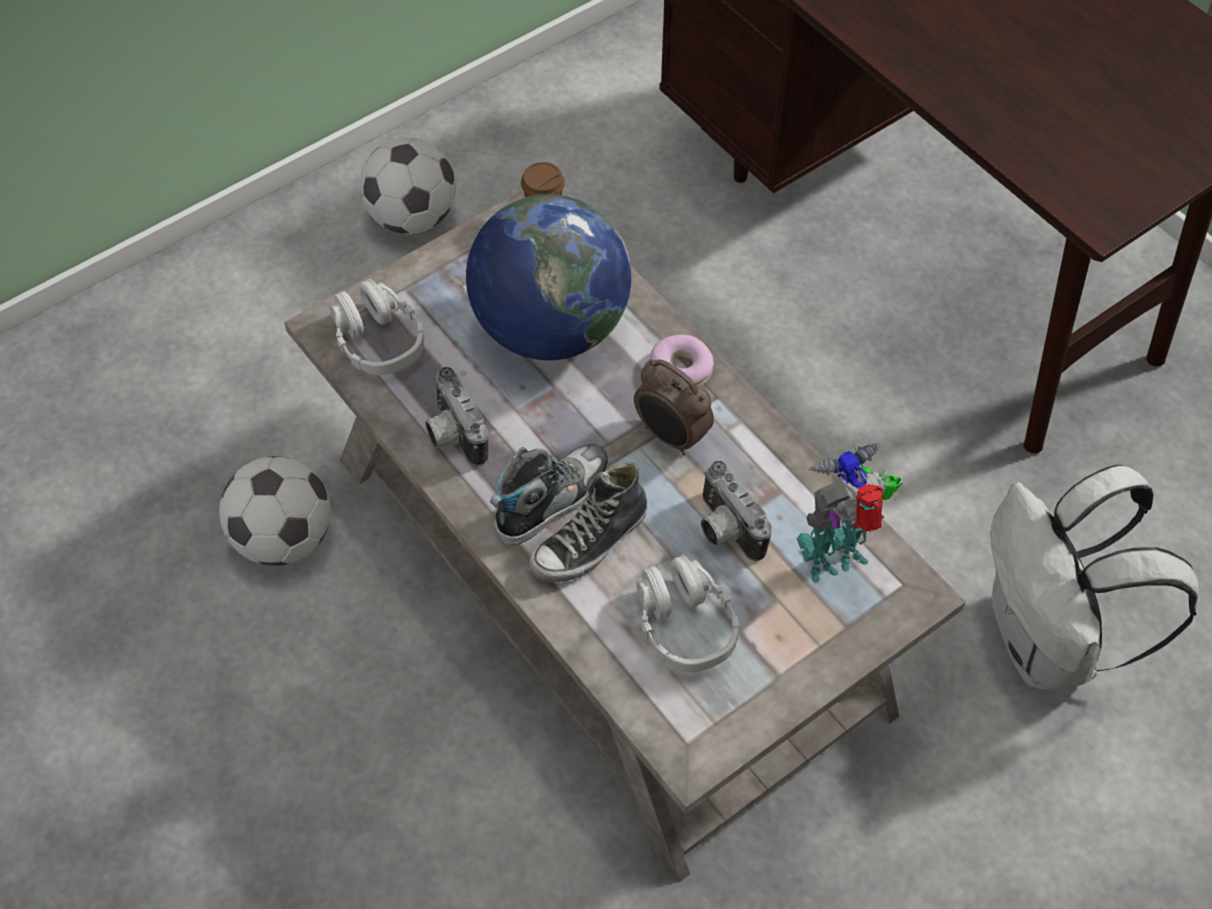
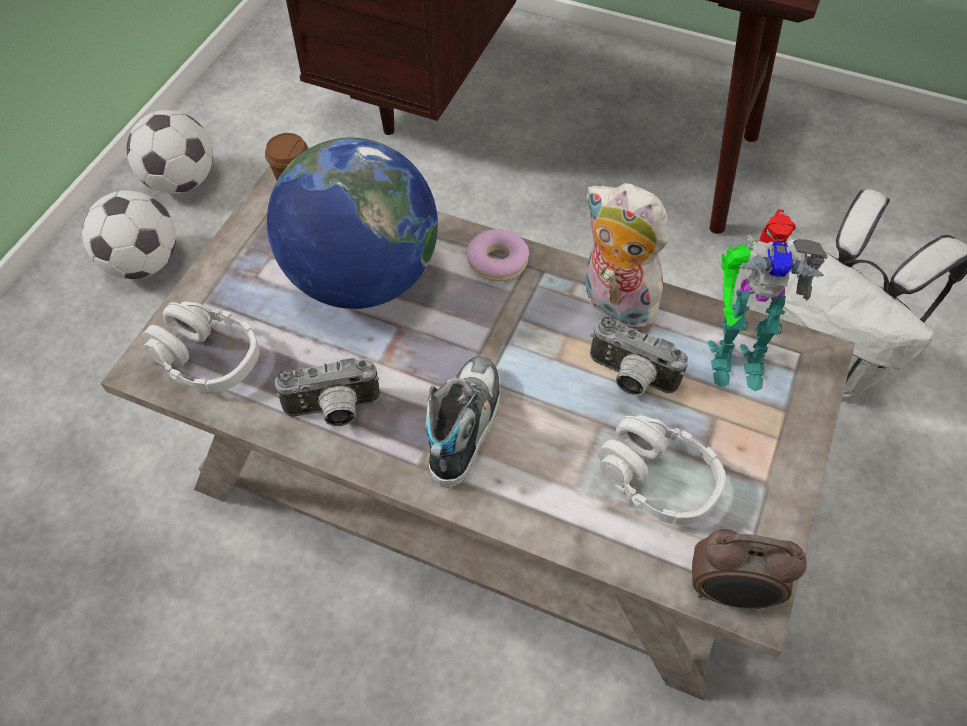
camera: 30 degrees left, 0 degrees up
(284, 539) = (181, 584): football -> football (181, 181)
(452, 435) = (333, 411): camera -> camera turned 45 degrees counterclockwise
(590, 543) = (525, 447): shoe -> none
(671, 436) = (529, 321): alarm clock -> alarm clock (730, 593)
(760, 457) = (614, 303): none -> plush toy
(836, 557) = (734, 357): toy robot -> toy robot turned 120 degrees counterclockwise

